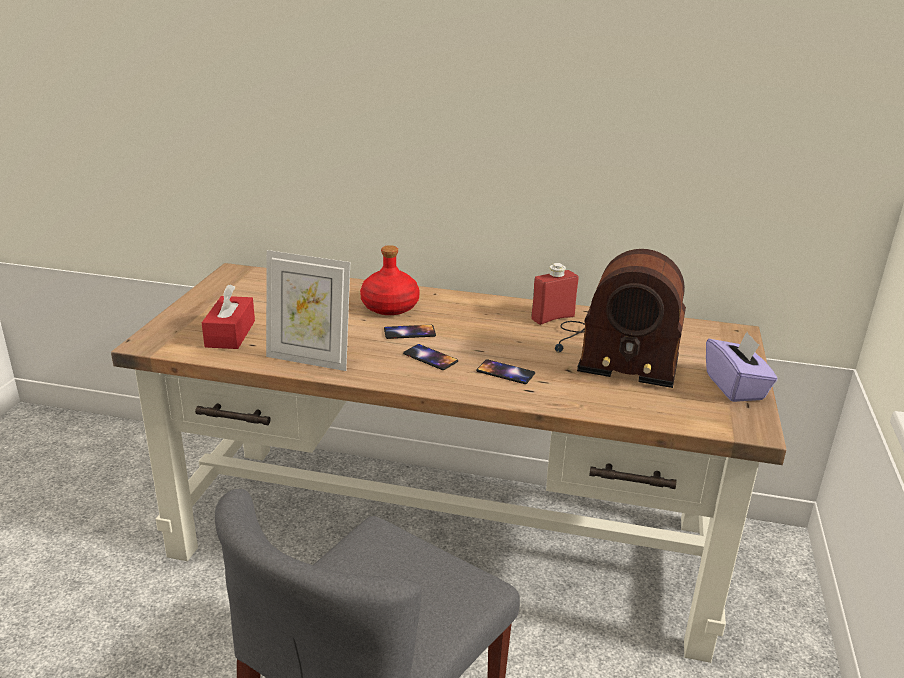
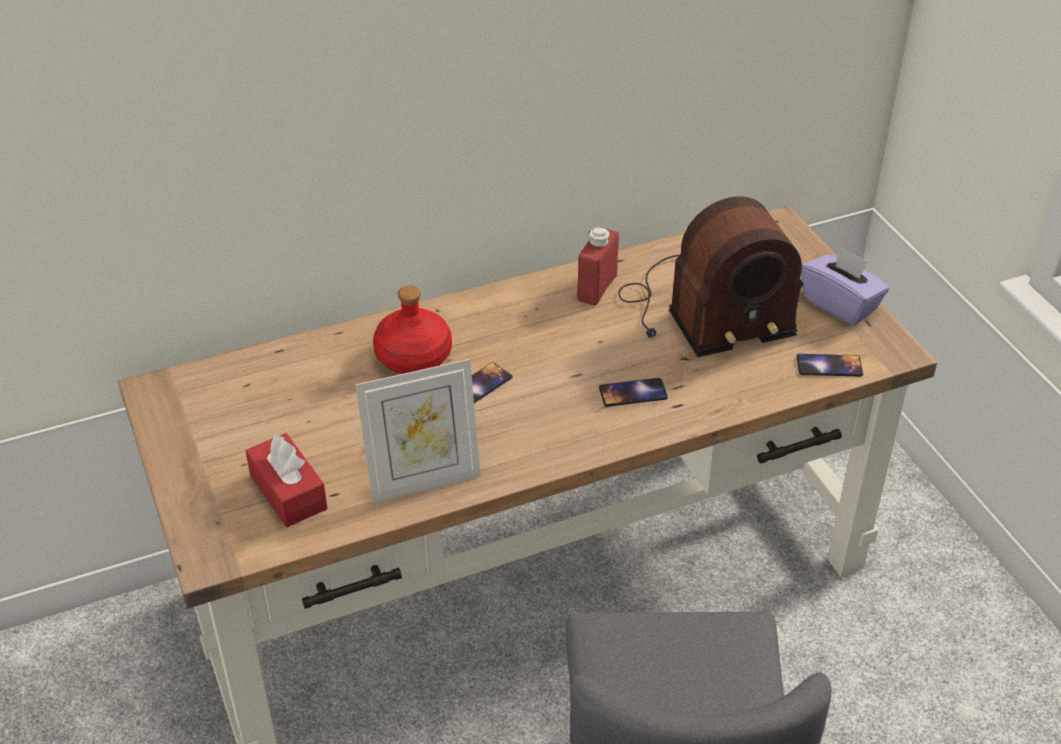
camera: 35 degrees left, 15 degrees up
(430, 357) = (541, 411): phone -> phone (829, 366)

